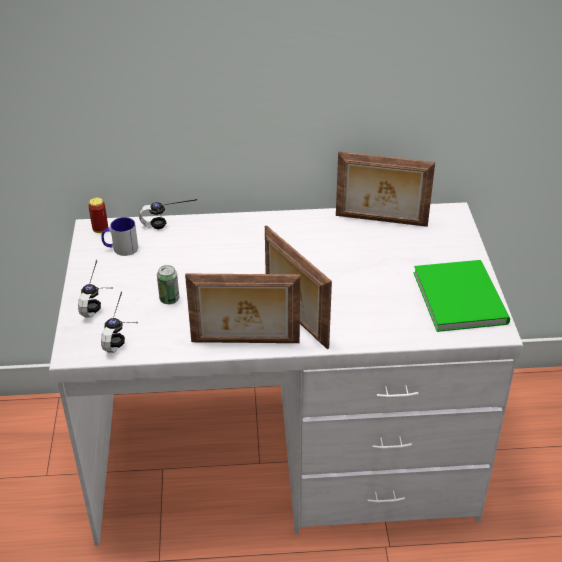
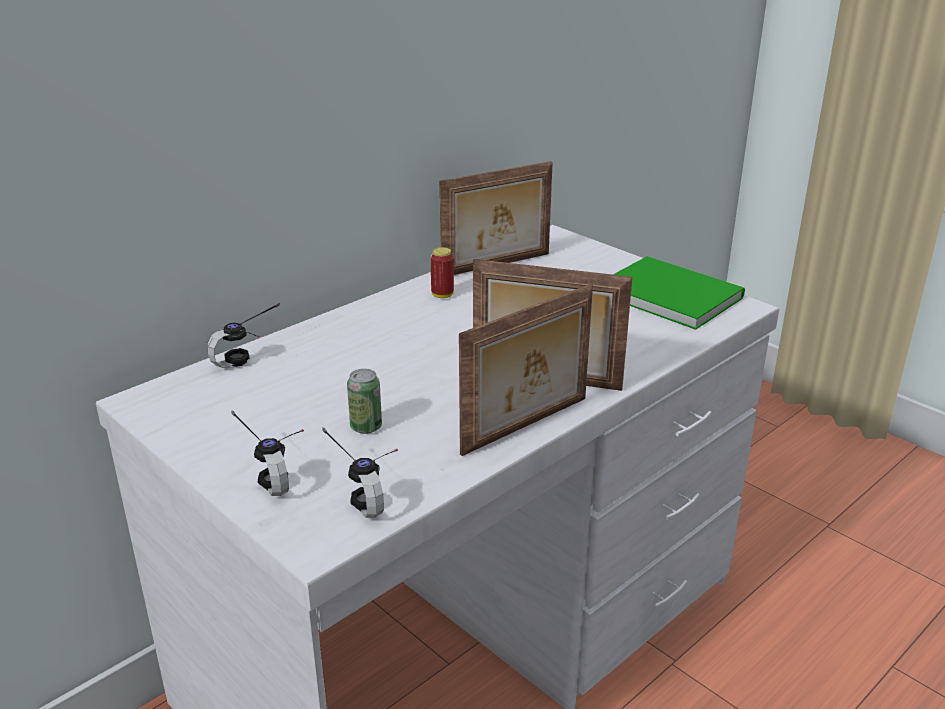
camera: 40 degrees left, 10 degrees down
(100, 230) = (154, 397): can -> can (442, 295)
(120, 248) = (216, 405): mug -> none

